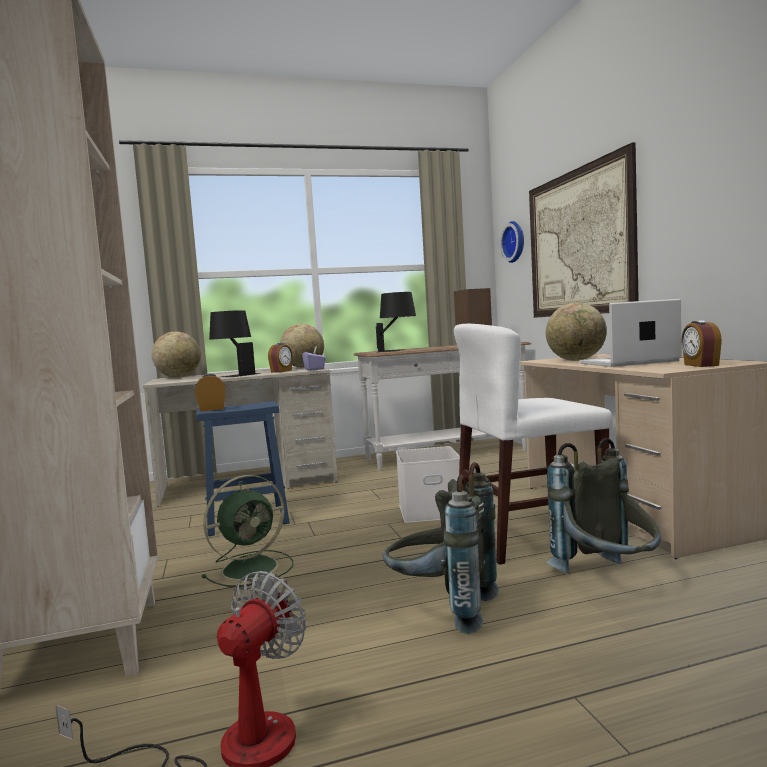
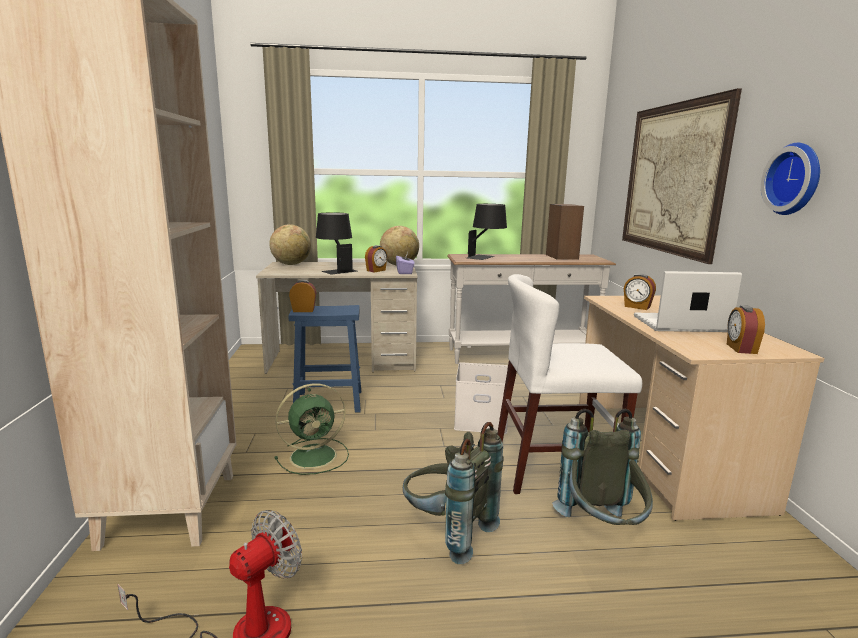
camera: 10 degrees right, 10 degrees up
(515, 242) = (618, 160): wall clock -> wall clock (795, 179)
(576, 360) = (637, 307): globe -> alarm clock

